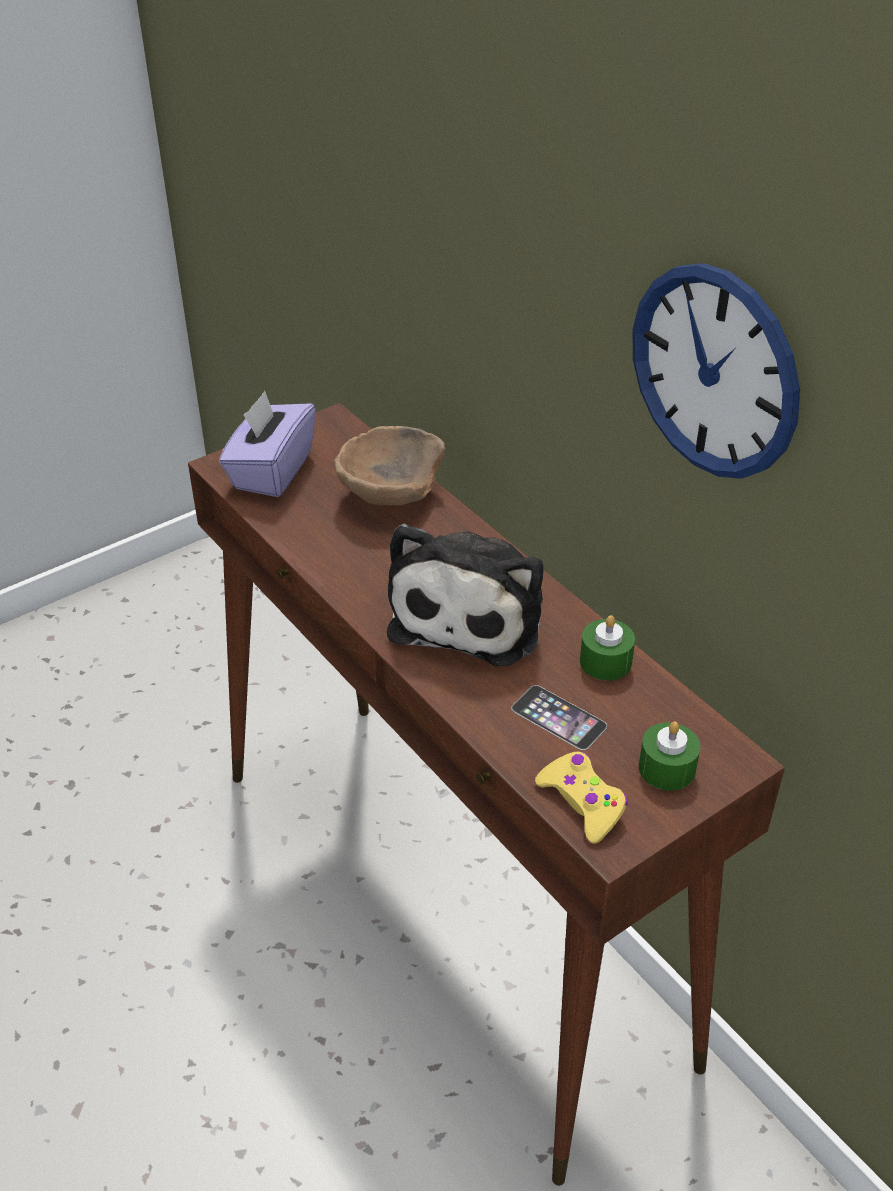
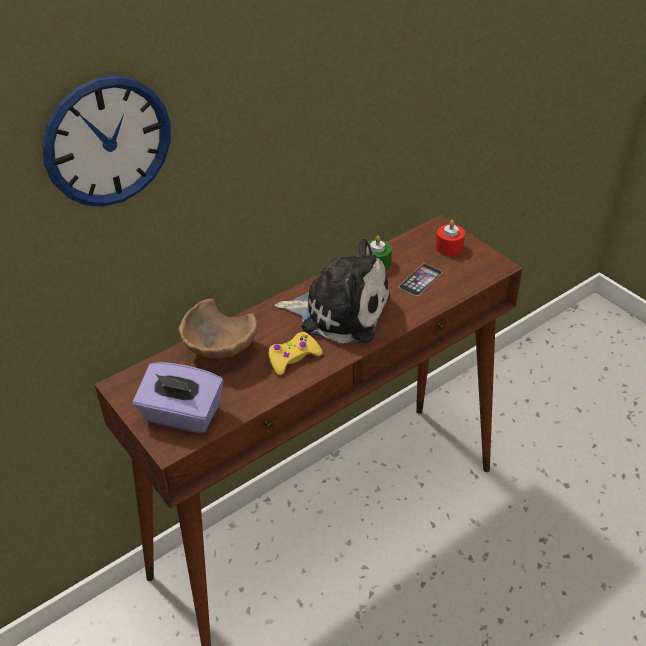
camera: 90 degrees left, 0 degrees up
(582, 802) = (476, 273): yellow game controller -> yellow game controller (293, 358)
(667, 768) = (449, 247): green candle -> red candle
(714, 372) = (361, 86): wall clock -> wall clock (108, 142)

